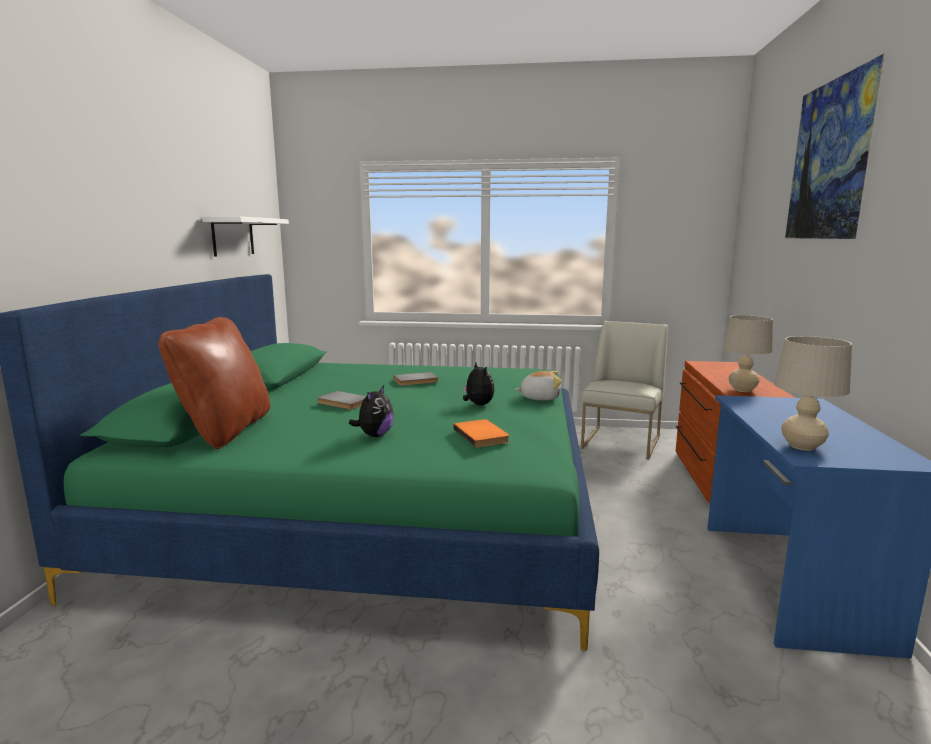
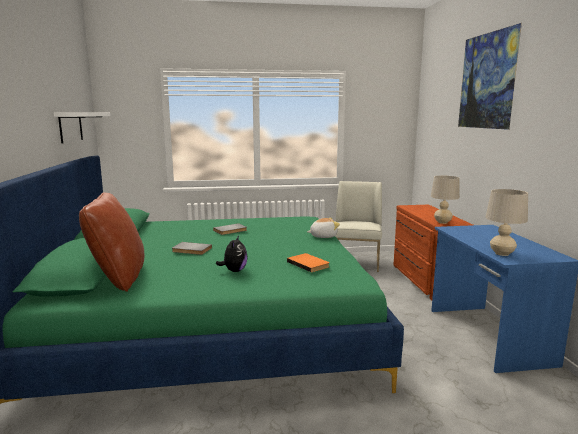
camera: 15 degrees left, 0 degrees up
(478, 405) = (286, 244): plush toy -> none

